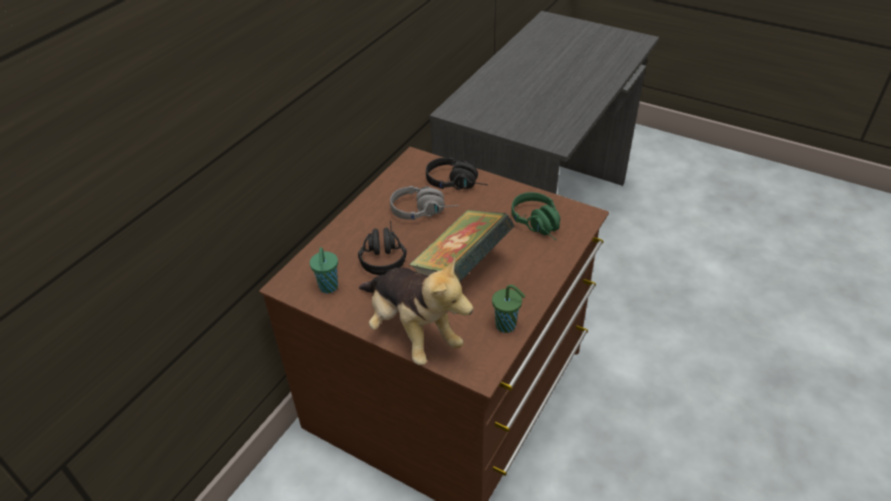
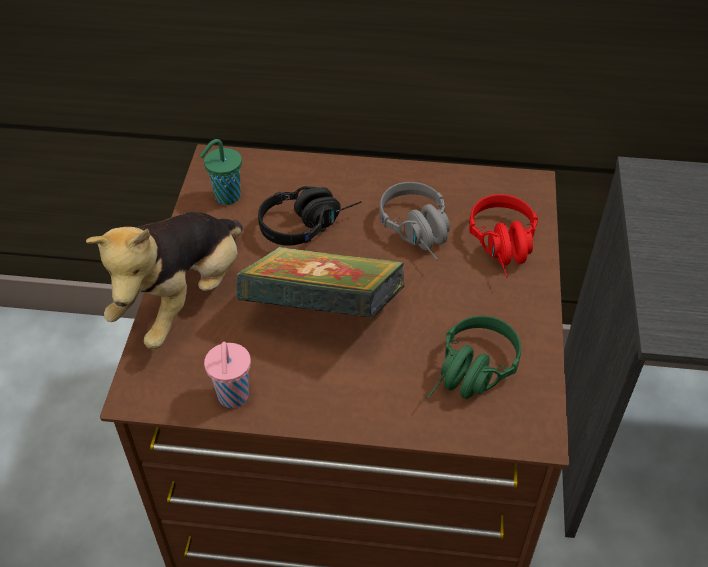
camera: 65 degrees right, 5 degrees up
(458, 183) = (505, 249): black headphones -> red headphones
(507, 326) = (233, 397): green cup -> pink cup

